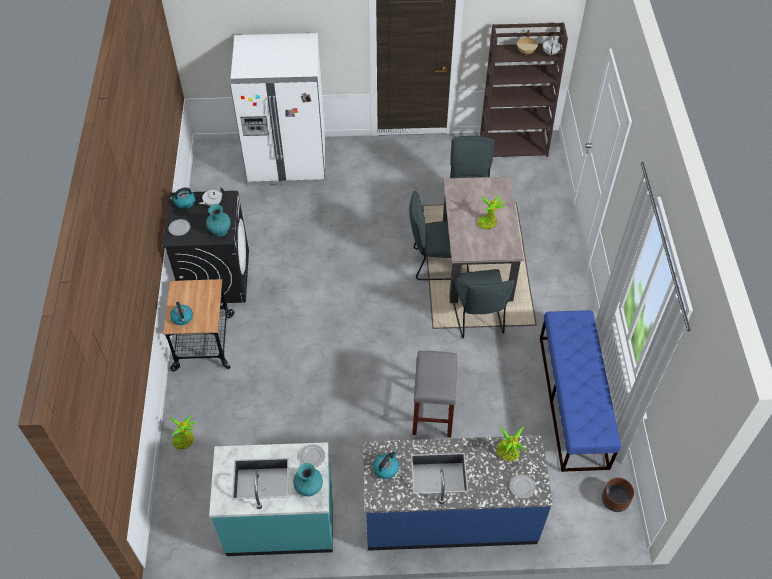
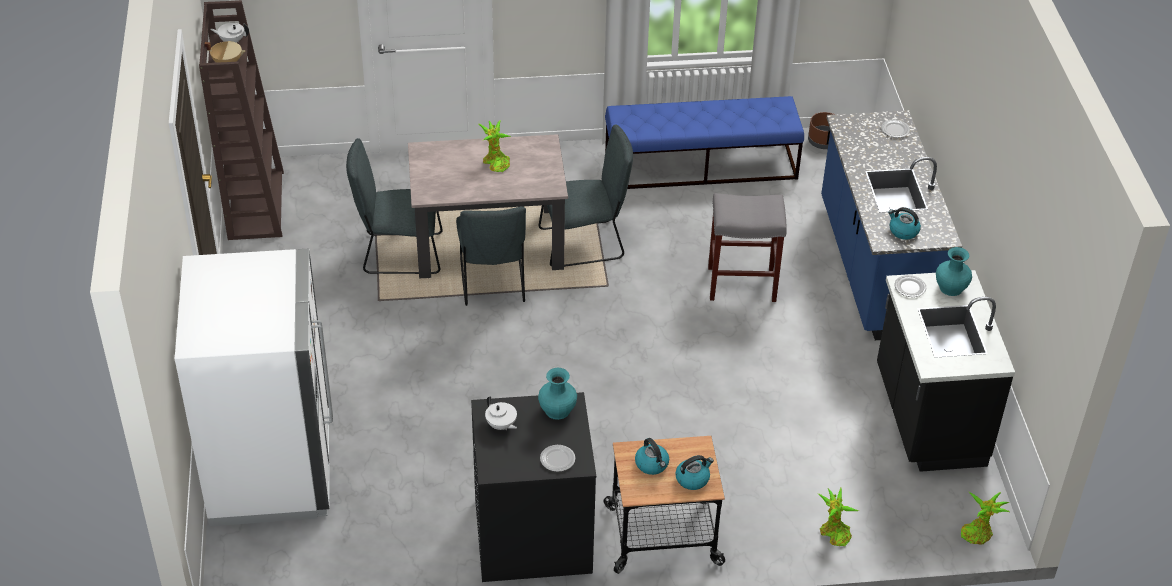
camera: 95 degrees left, 10 degrees down
(184, 203) = (501, 461): kettle -> kettle (652, 464)
(280, 522) = (927, 418): turquoise counter -> black counter
(508, 453) = (856, 138): potted plant -> potted plant (978, 533)

